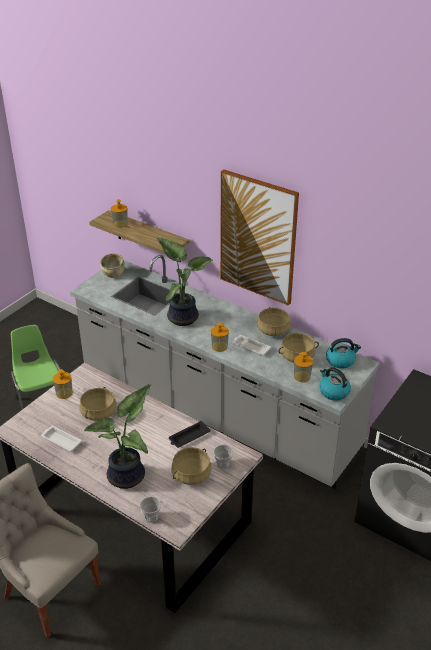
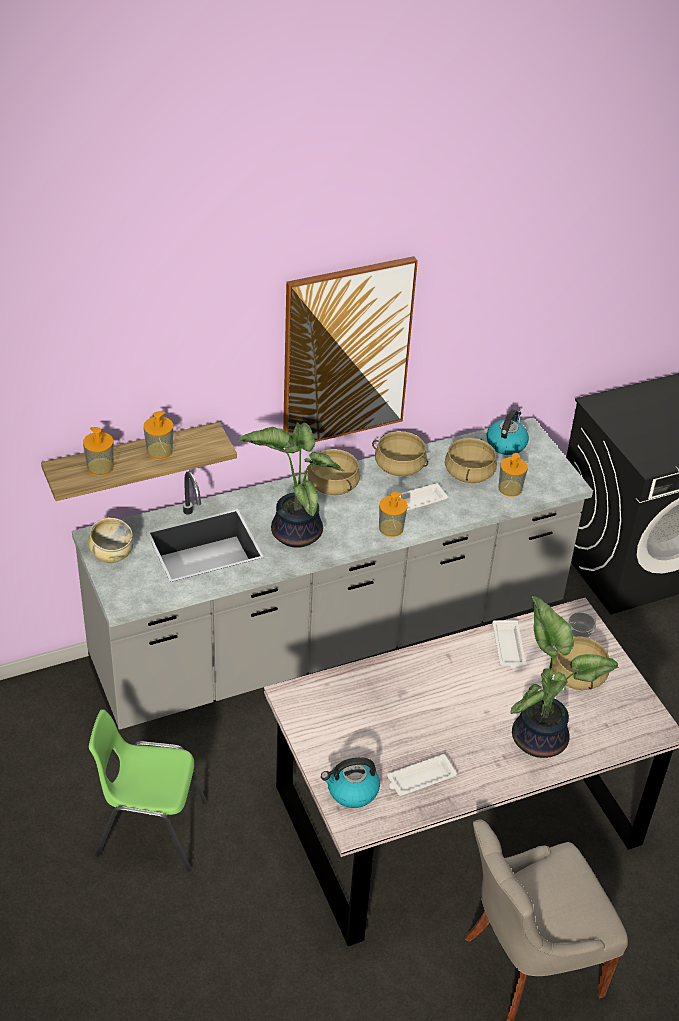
camera: 60 degrees left, 5 degrees up
(64, 393) = (319, 736): soap dispenser -> soap dispenser (159, 451)
(98, 412) = (392, 716): beige cooking pot -> beige cooking pot (332, 485)
(151, 516) = (625, 744): cup -> none
(188, 437) = (508, 647): black tray -> white tray
(333, 392) = (557, 478): kettle -> kettle (351, 791)

